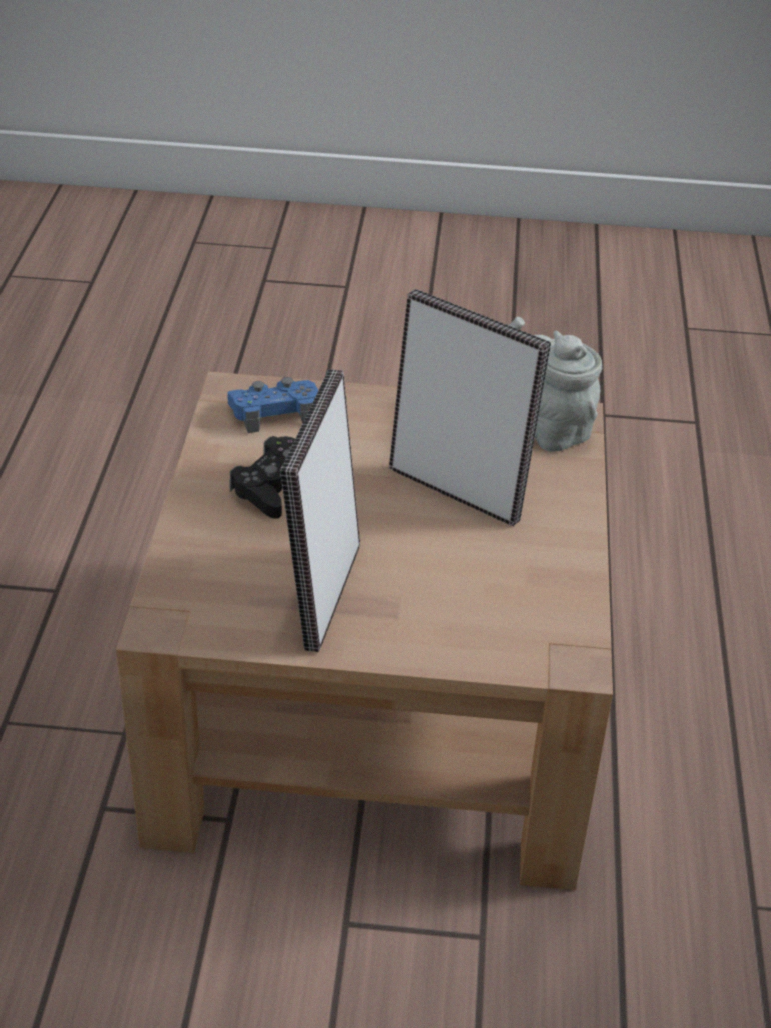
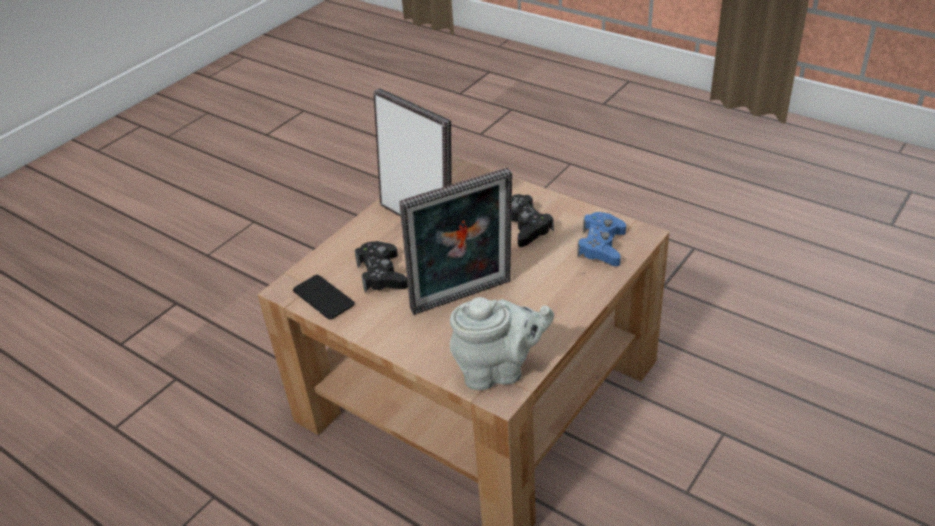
camera: 125 degrees right, 0 degrees up
(471, 580) = (382, 274): none -> black game controller
(561, 617) = (323, 298): none -> phone

